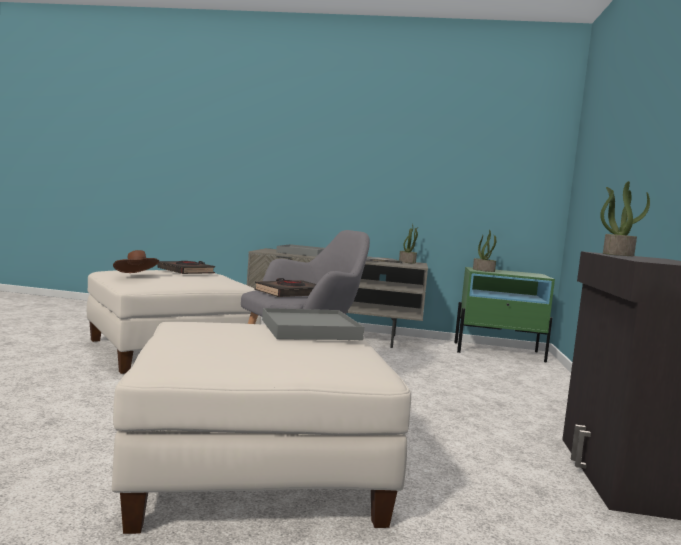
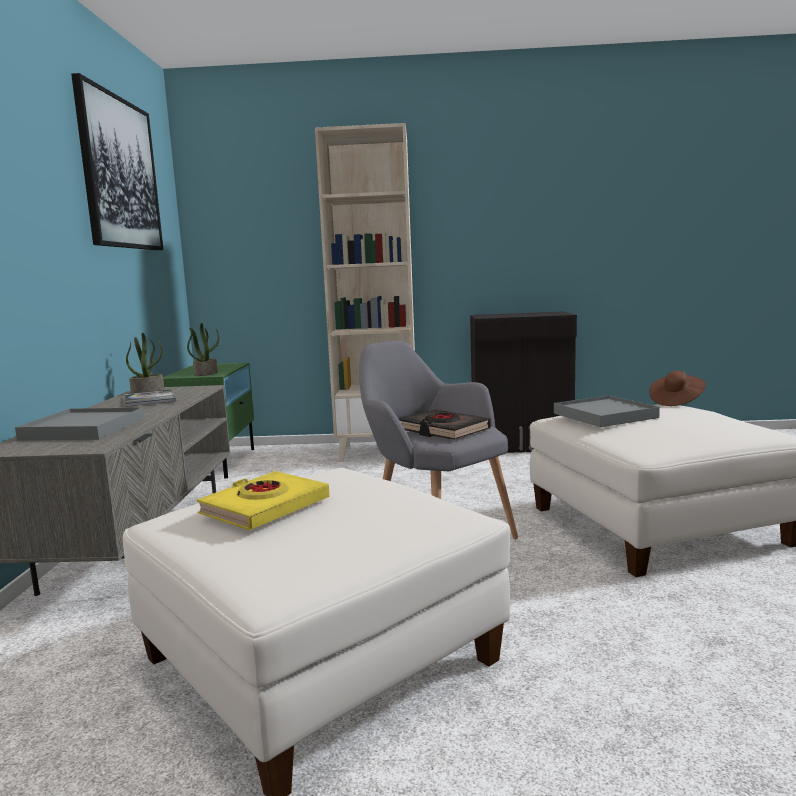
camera: 95 degrees left, 5 degrees up
(136, 275) = (377, 526): brown hat -> brown hat (676, 401)
(186, 271) = (265, 507): black book -> yellow book
(466, 120) = (120, 173): none -> picture
(554, 398) = (379, 451): none -> beige bookcase
(617, 254) = (493, 316): potted plant -> none

